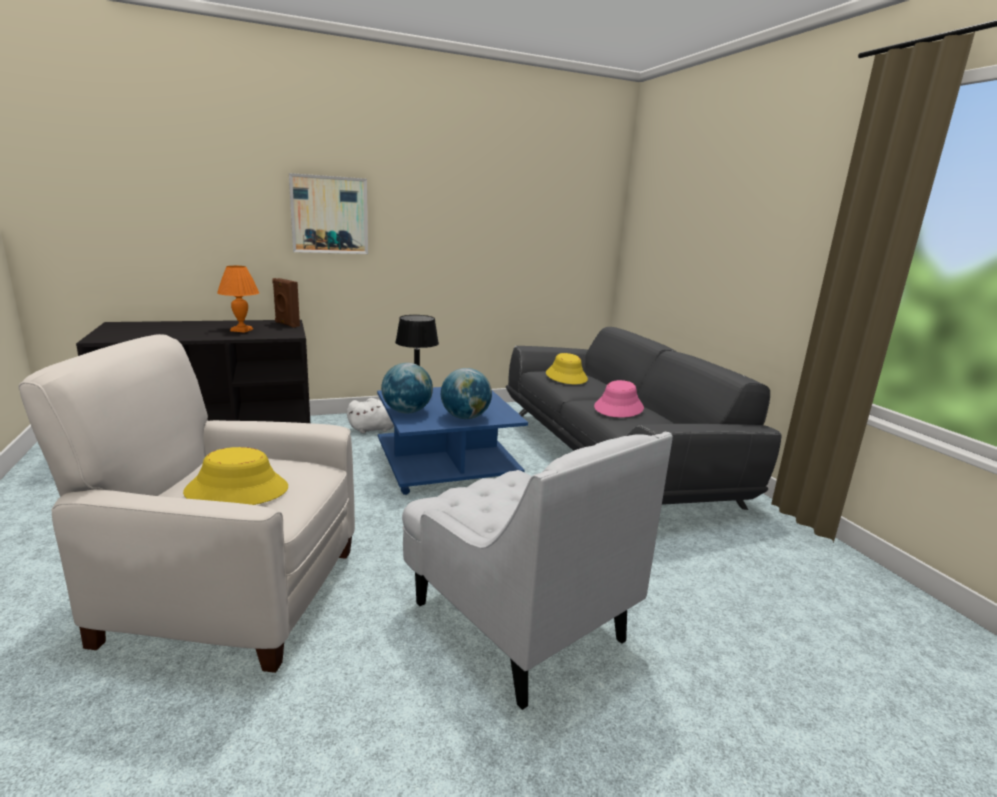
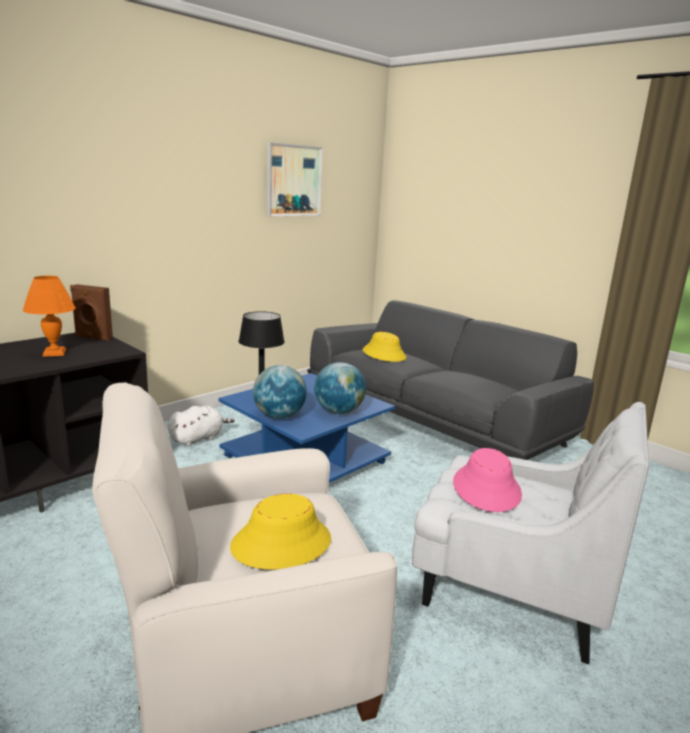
camera: 25 degrees left, 0 degrees up
(329, 215) = (121, 206): picture -> picture (293, 180)
(619, 408) = (462, 378): pink hat -> pink hat (487, 488)

